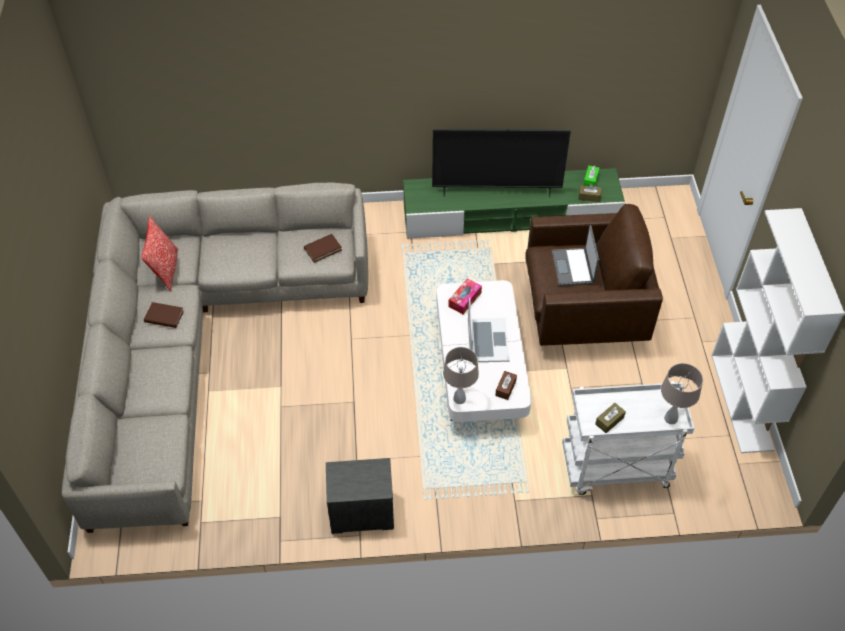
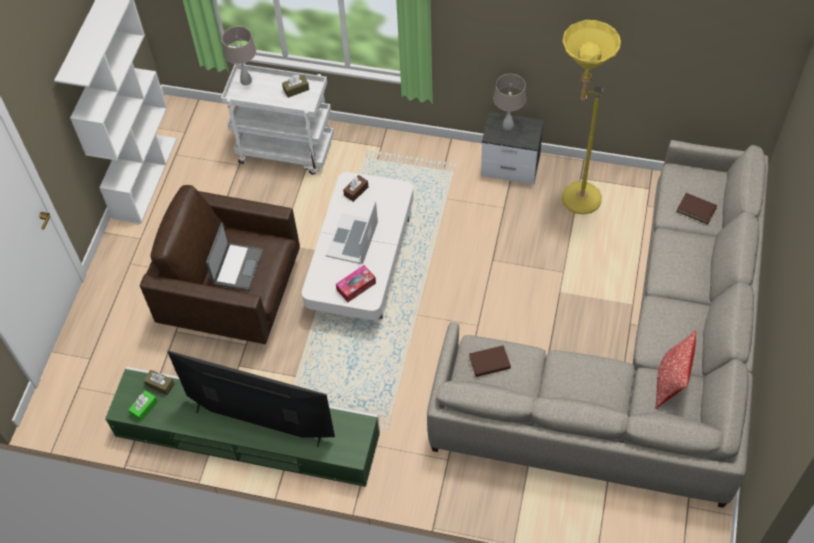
camera: 160 degrees left, 5 degrees up
(164, 316) = (674, 323): brown book -> brown book (696, 209)
(285, 489) = (572, 198): none -> yellow floor lamp
(459, 399) = (401, 191): beige table lamp -> beige table lamp (508, 126)

